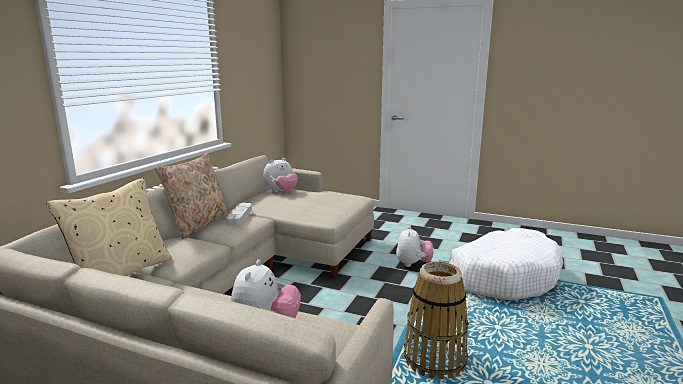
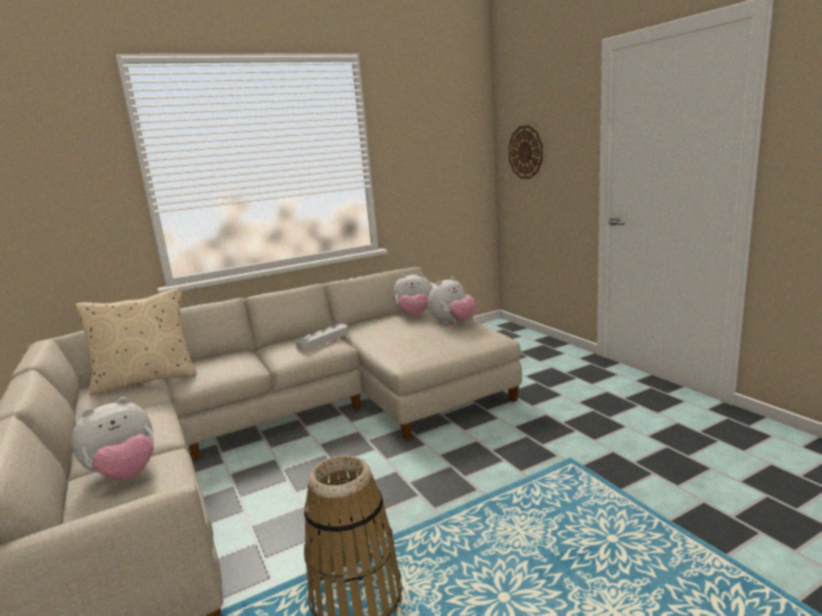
camera: 40 degrees right, 0 degrees up
(198, 224) = (278, 342): beige pillow -> none
(315, 70) = (526, 152): none -> wall clock
(413, 264) = (524, 452): plush toy -> plush toy (452, 323)
(503, 276) = (640, 519): white dog bed -> none

